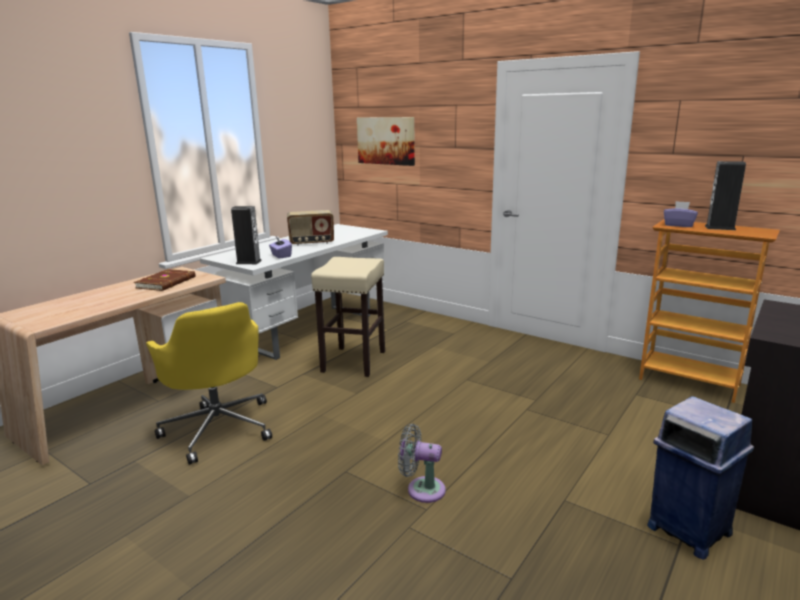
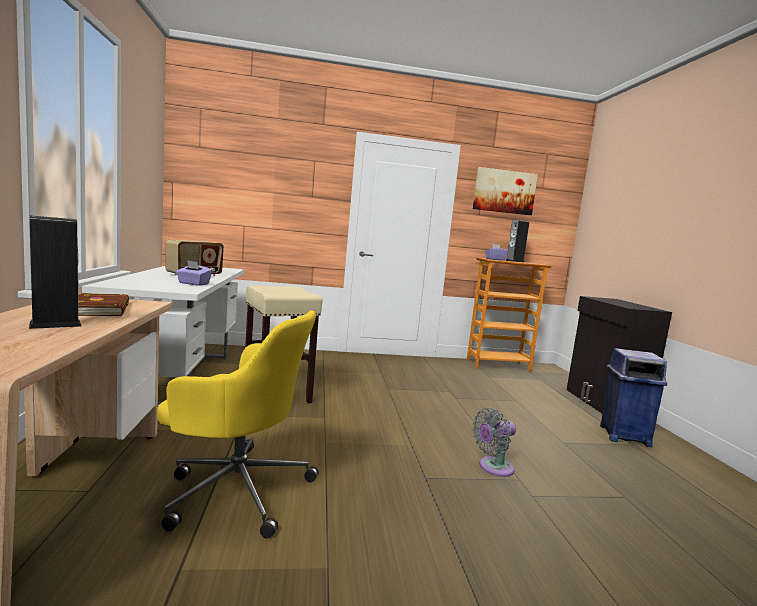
camera: 45 degrees left, 10 degrees down
(248, 262) = (170, 288): speaker -> speaker (55, 324)
(386, 140) = (235, 183): picture -> picture (504, 191)

